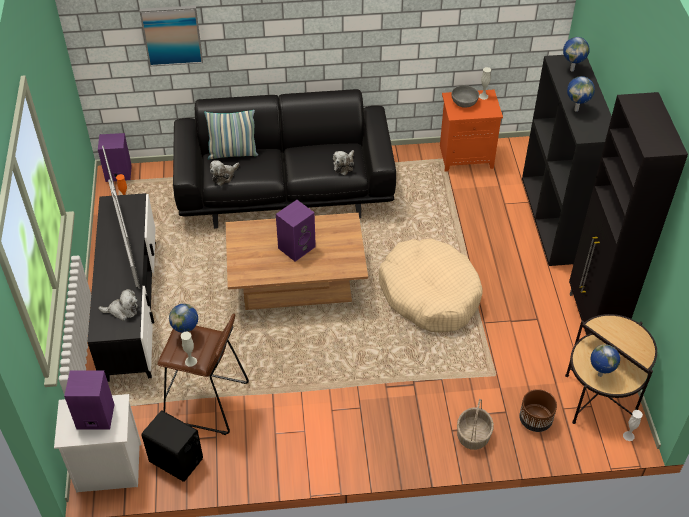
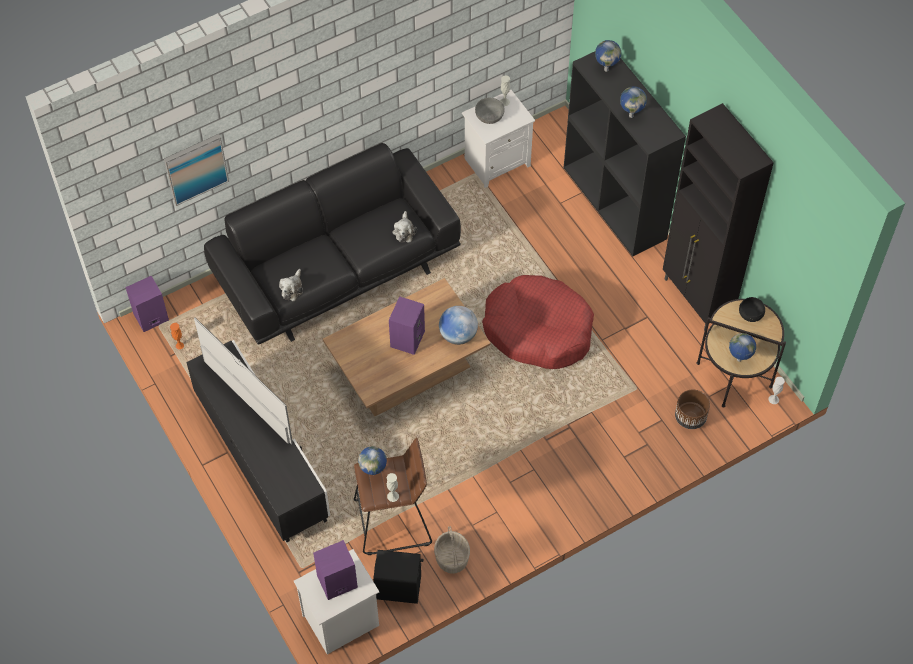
camera: 25 degrees left, 10 degrees up
(122, 310) = (290, 472): plush toy -> none
(233, 153) = (283, 258): pillow -> none
(343, 260) = (458, 335): none -> globe
(429, 294) = (538, 330): beige dog bed -> red dog bed
(466, 156) = (497, 161): orange nightstand -> white nightstand
(473, 436) = (645, 454): basket -> basket (452, 558)
(628, 332) = (751, 313): none -> black bowl

